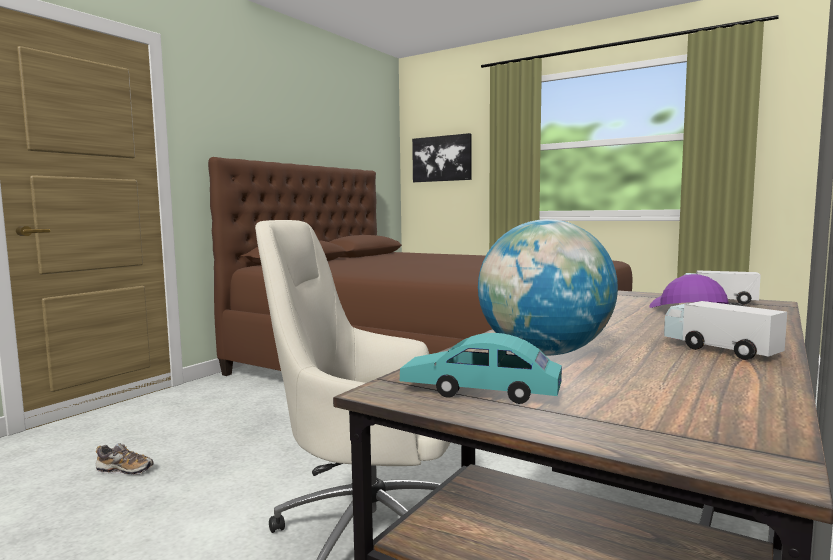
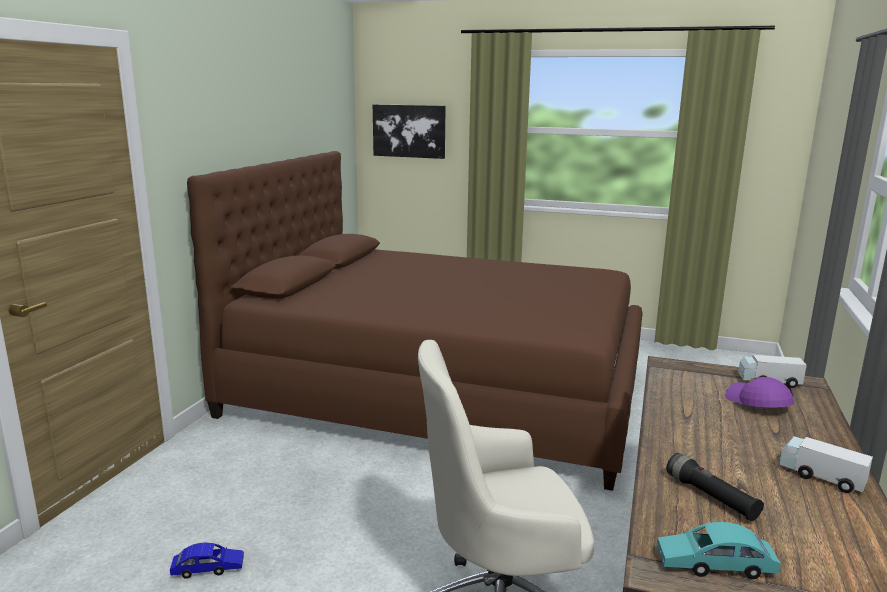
camera: 15 degrees left, 10 degrees up
(125, 470) = (208, 569): shoe -> blue toy car
(544, 353) = (711, 497): globe -> black flashlight

